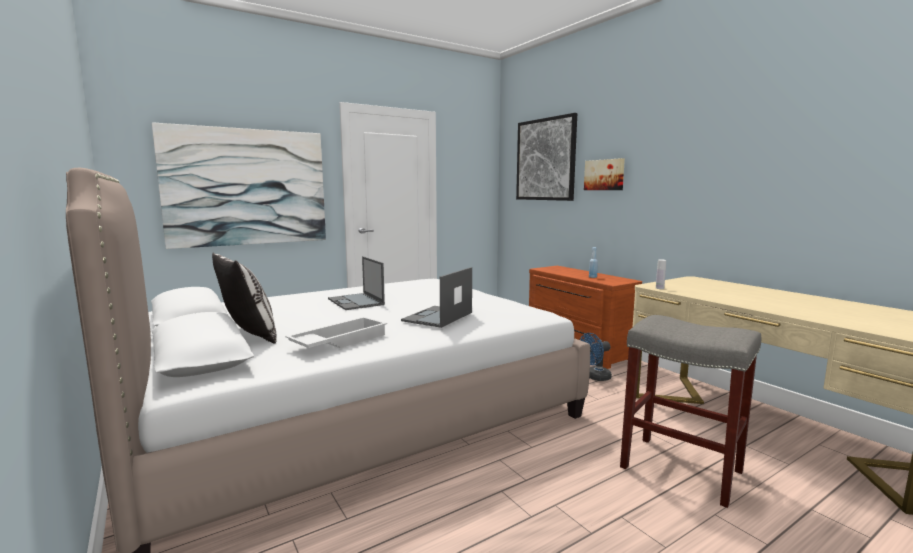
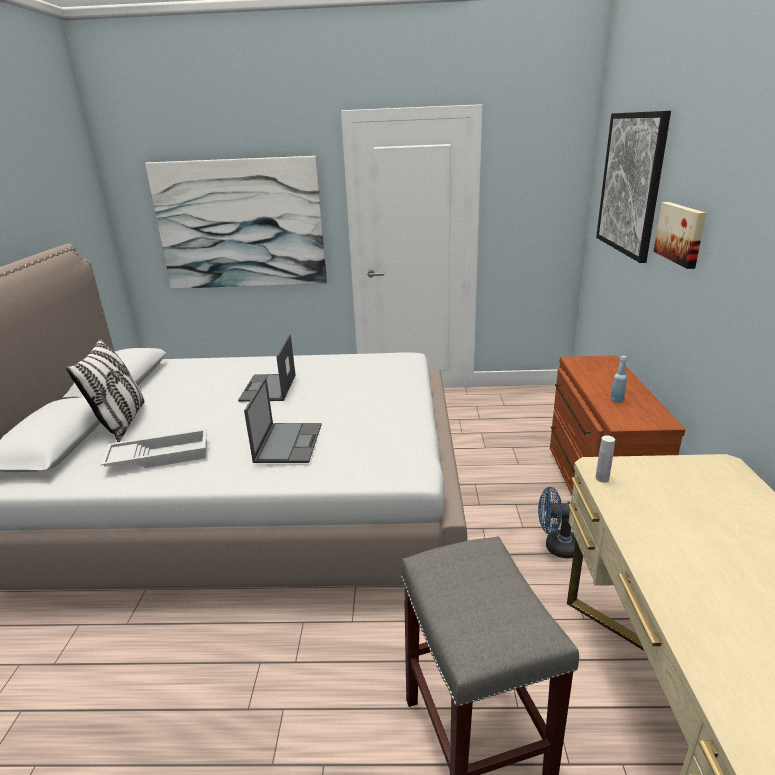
camera: 35 degrees right, 15 degrees up
(437, 317) = (288, 442): laptop -> laptop turned 120 degrees clockwise

